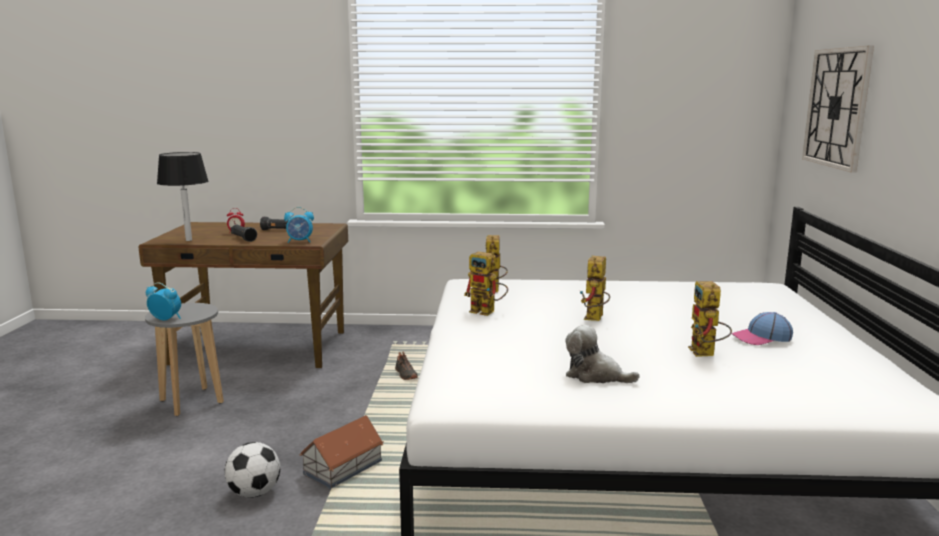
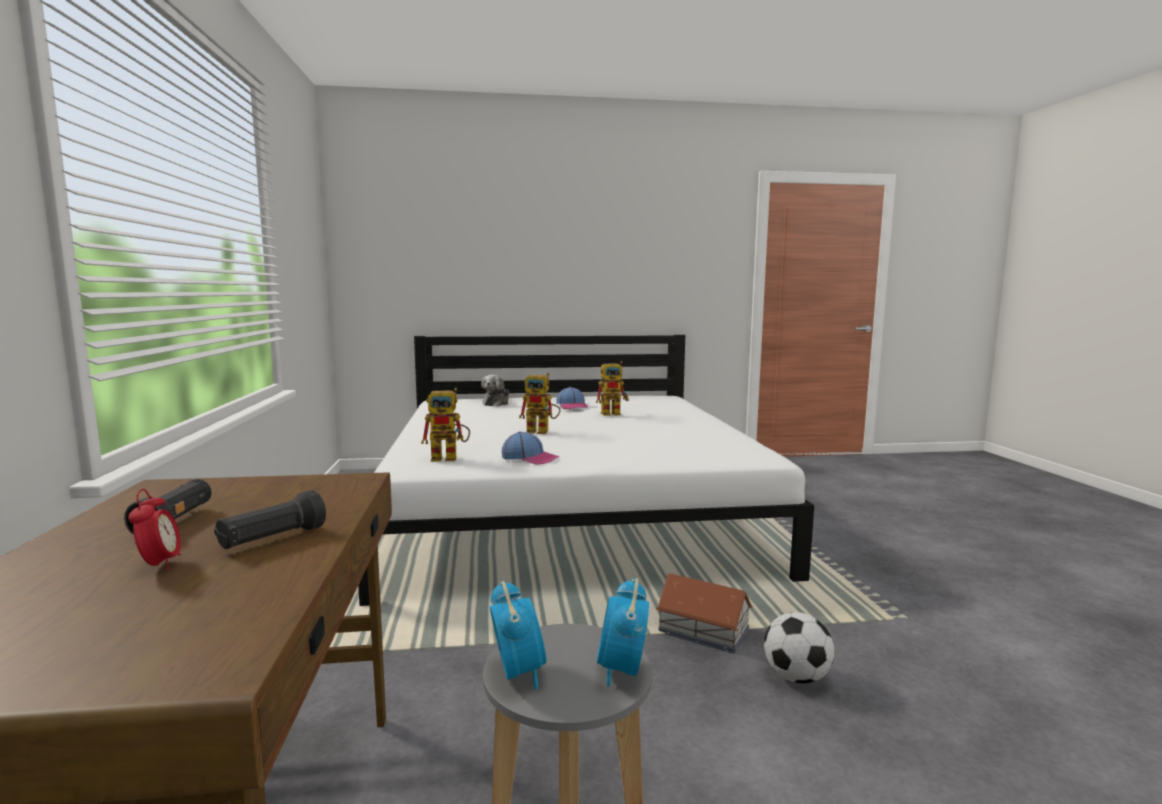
camera: 100 degrees left, 5 degrees down
(189, 240) = (241, 609): black table lamp -> none
(300, 241) = (341, 487): alarm clock -> alarm clock (518, 673)
(405, 375) = (430, 628): black shoe -> none
(487, 312) = (530, 458): toy robot -> cap
(595, 376) = (673, 432): plush toy -> plush toy (496, 403)
(837, 107) = (444, 253): wall clock -> none

